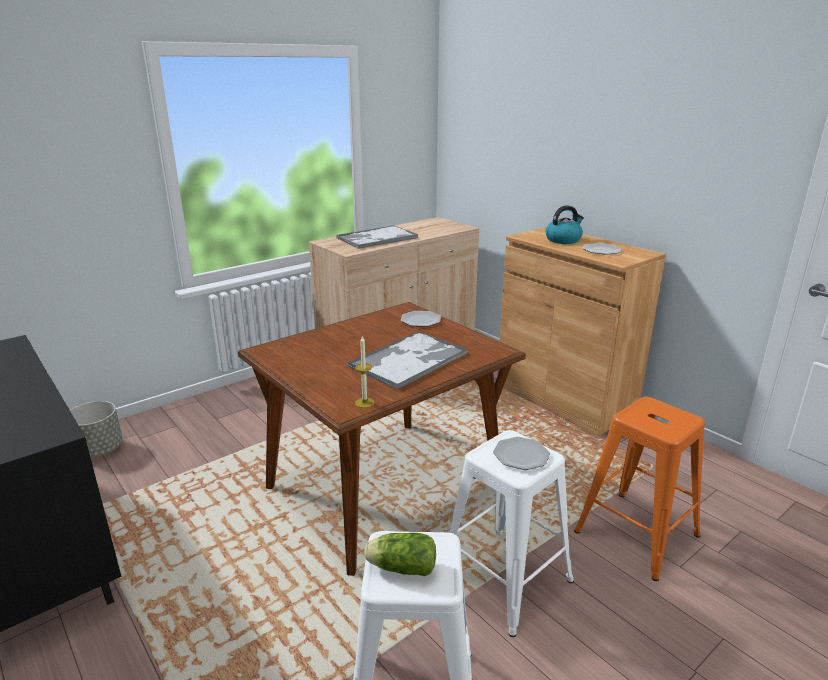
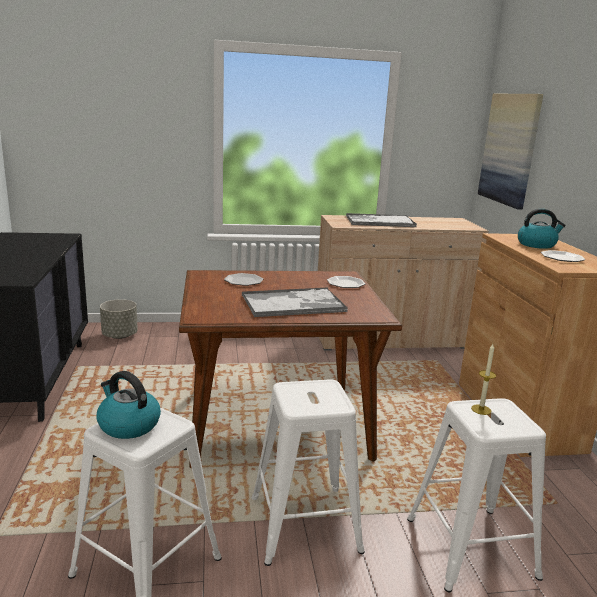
camera: 30 degrees right, 5 degrees down
(364, 403) = (219, 317): candle -> candle (481, 409)
(400, 567) = (128, 425): lettuce -> kettle
(484, 143) = (510, 149): none -> picture
(521, 455) = (317, 398): plate -> plate (243, 281)
(638, 533) = (472, 547): orange stool -> white stool

